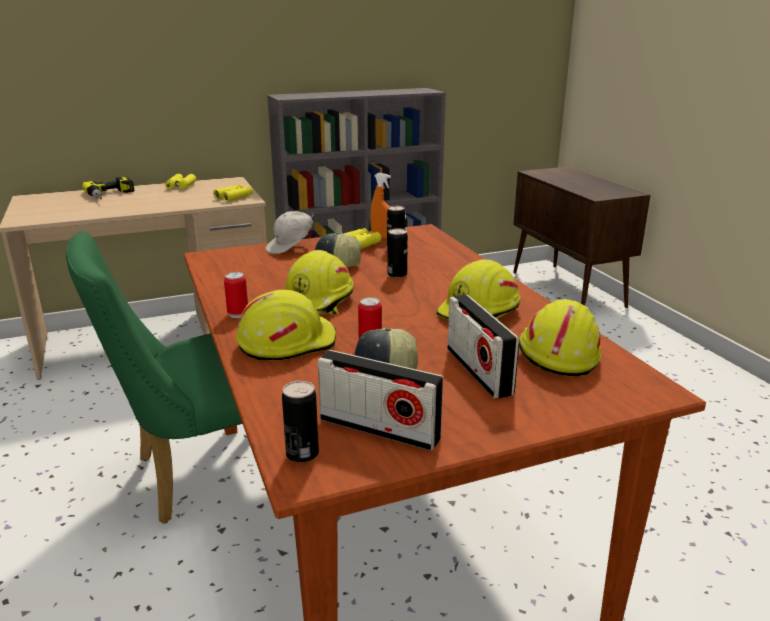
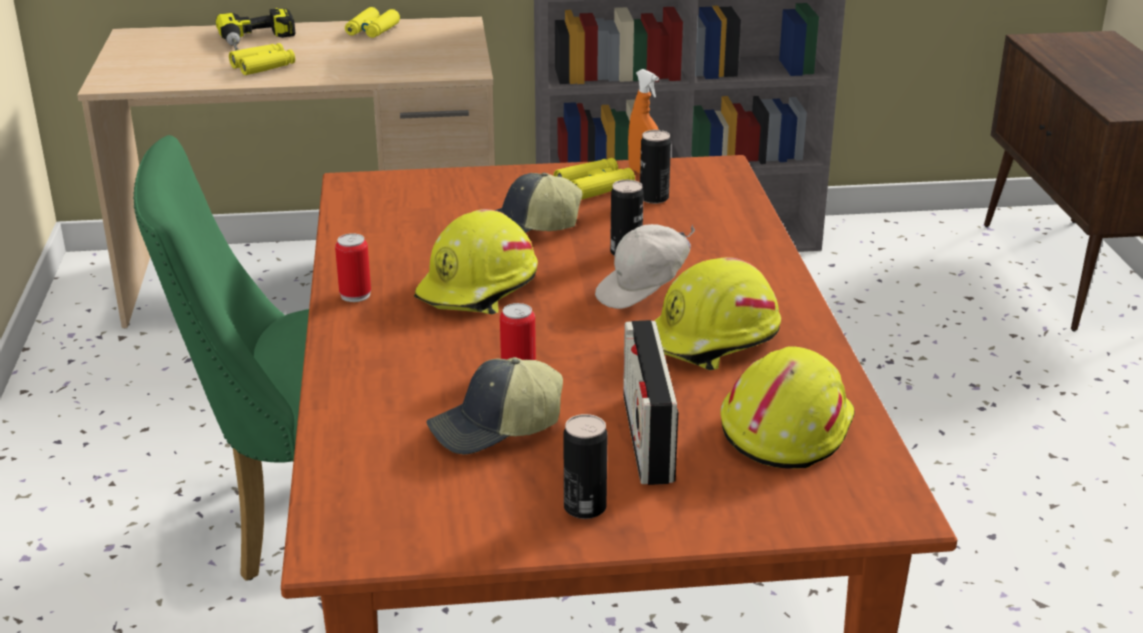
camera: 15 degrees right, 5 degrees up
(234, 197) = (447, 63): yellow binoculars -> yellow binoculars (263, 66)
(287, 342) = (402, 352): yellow hard hat -> none
(291, 247) = (489, 180): white cap -> white cap (645, 292)
(302, 454) = (344, 521): can -> can (585, 507)
(379, 429) = (459, 503): radio -> none

